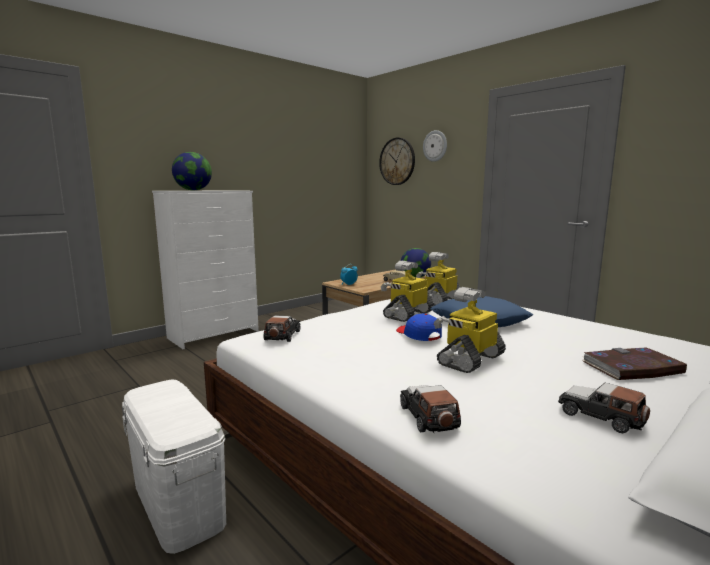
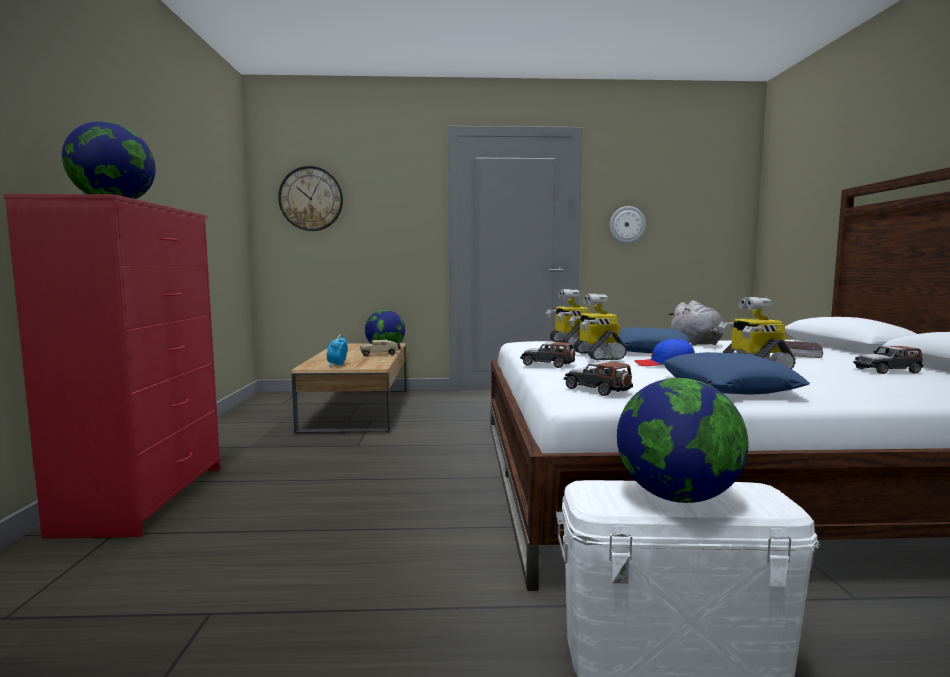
camera: 50 degrees left, 5 degrees down
(167, 406) = (676, 497): none -> globe
(215, 334) = (147, 498): white dresser -> red dresser
(358, 363) = (728, 386): none -> blue pillow
(429, 417) = (878, 393): toy car -> toy car (547, 364)
(435, 146) = (375, 182): wall clock -> wall clock (627, 225)
(574, 328) = (696, 344): none -> grey plush toy

